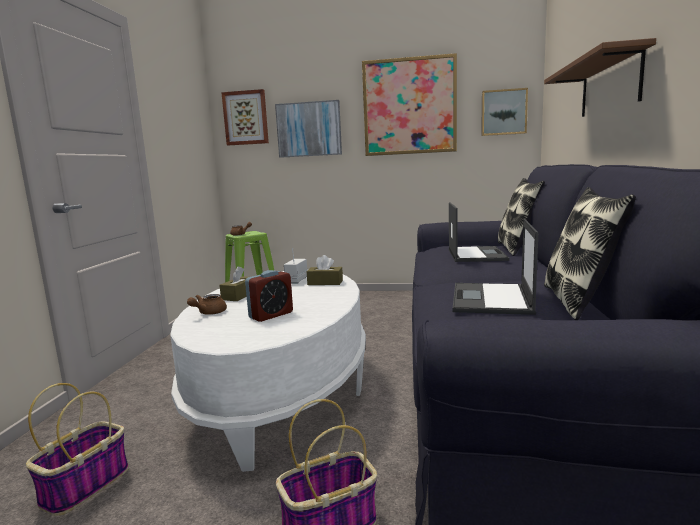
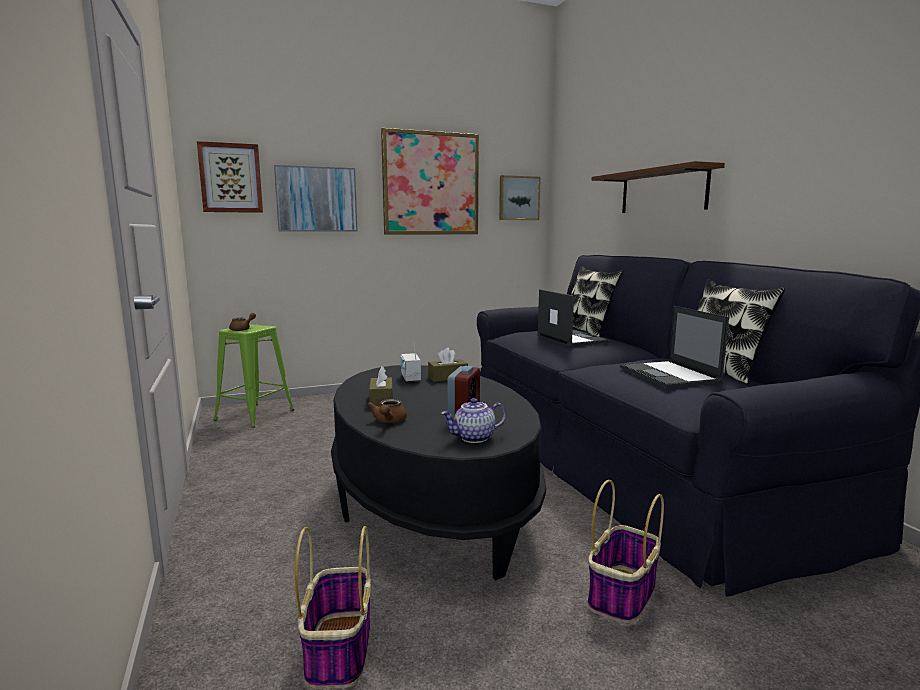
camera: 30 degrees left, 0 degrees up
(236, 336) = (474, 438): none -> teapot
(282, 392) = (431, 502): white coffee table -> black coffee table

